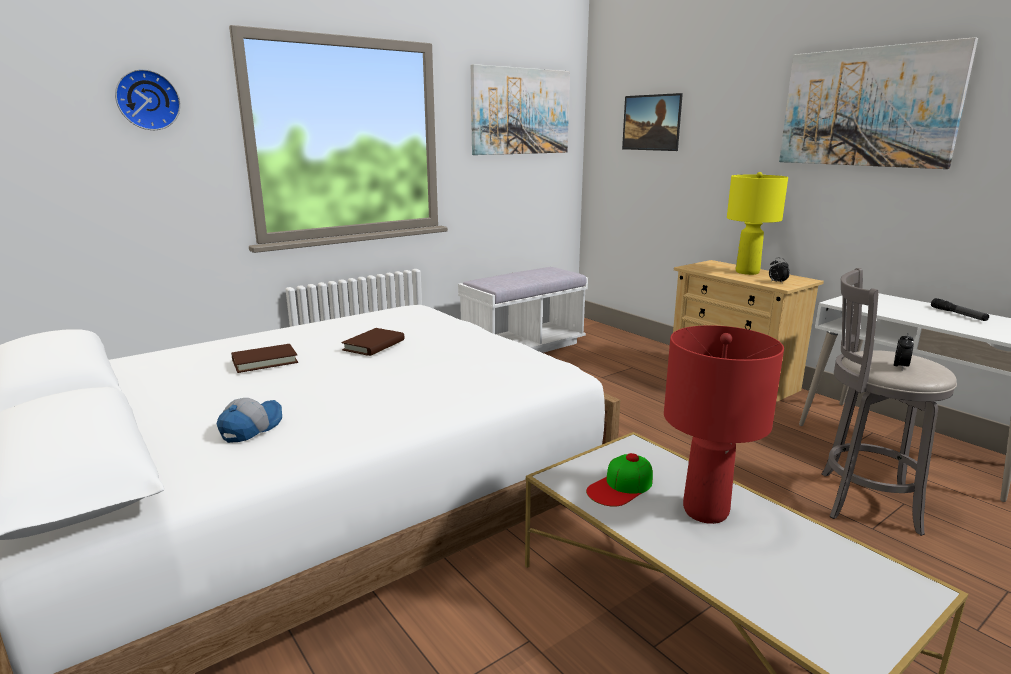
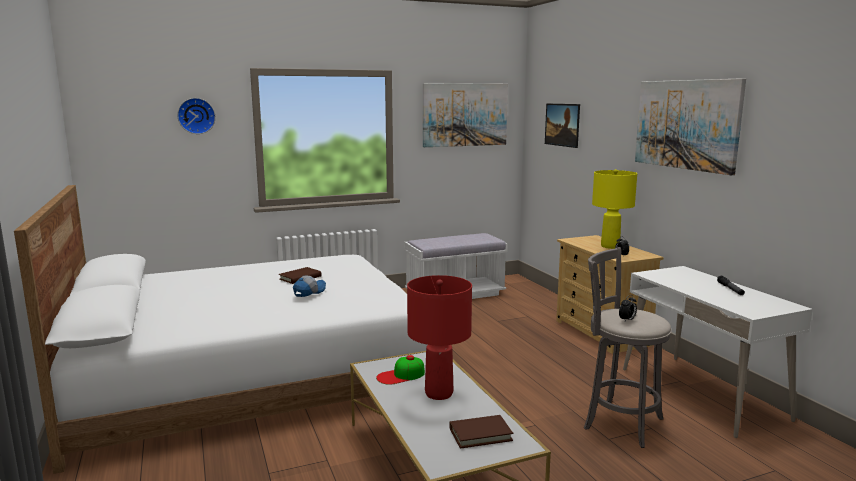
camera: 15 degrees right, 5 degrees down
(250, 428) = (197, 315): cap -> cap (309, 292)
(265, 361) = (230, 282): brown book -> brown book (480, 434)

